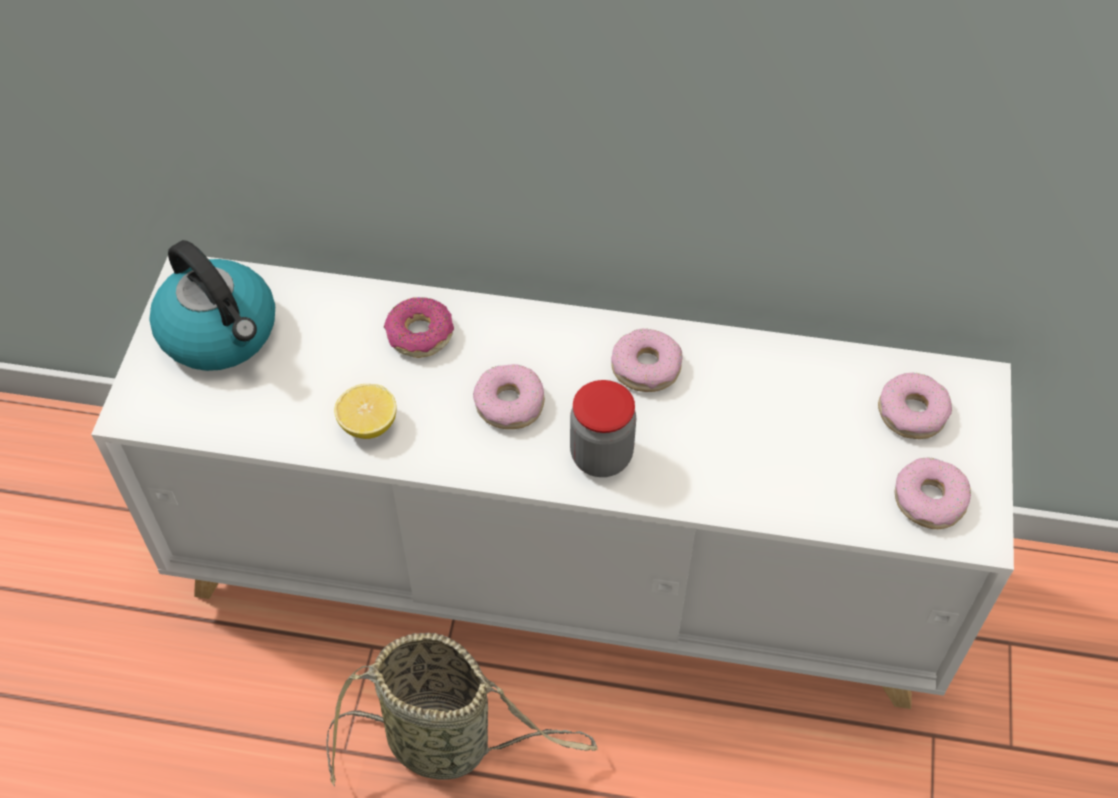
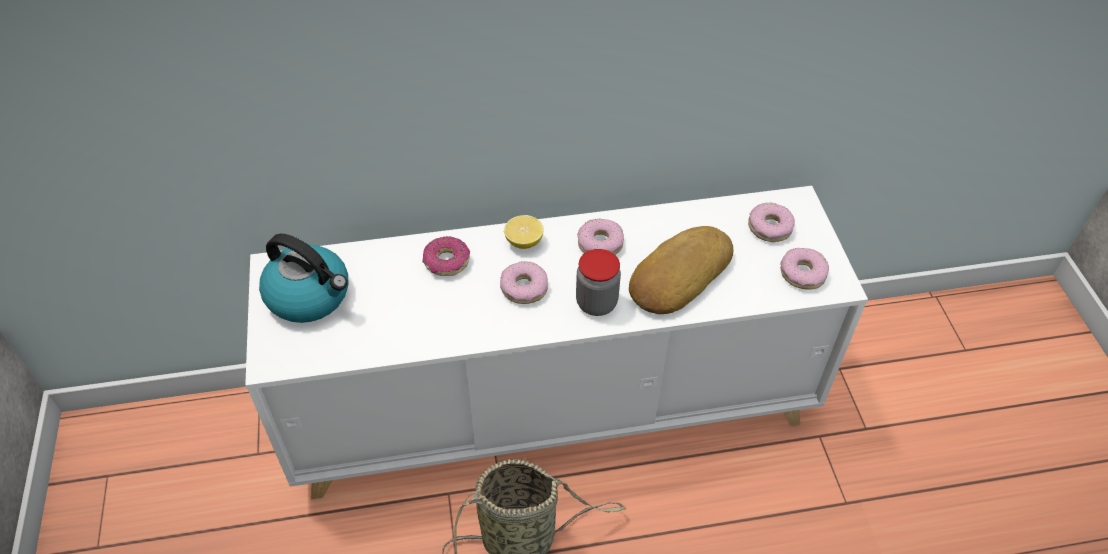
camera: 20 degrees left, 5 degrees down
(368, 424) = (437, 325): lemon -> lemon (524, 242)
(738, 447) = (677, 275): none -> bread

